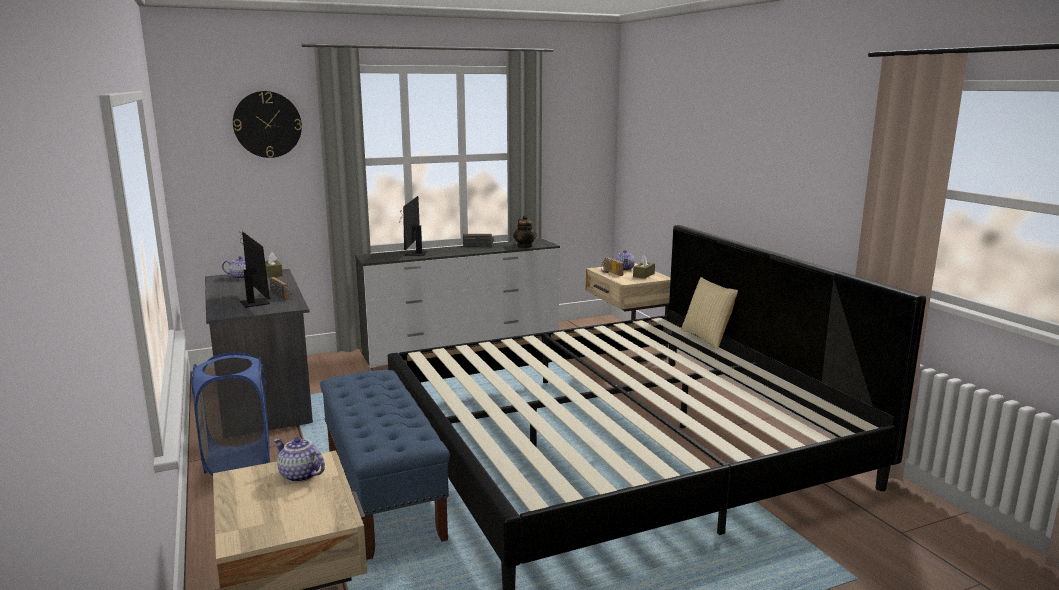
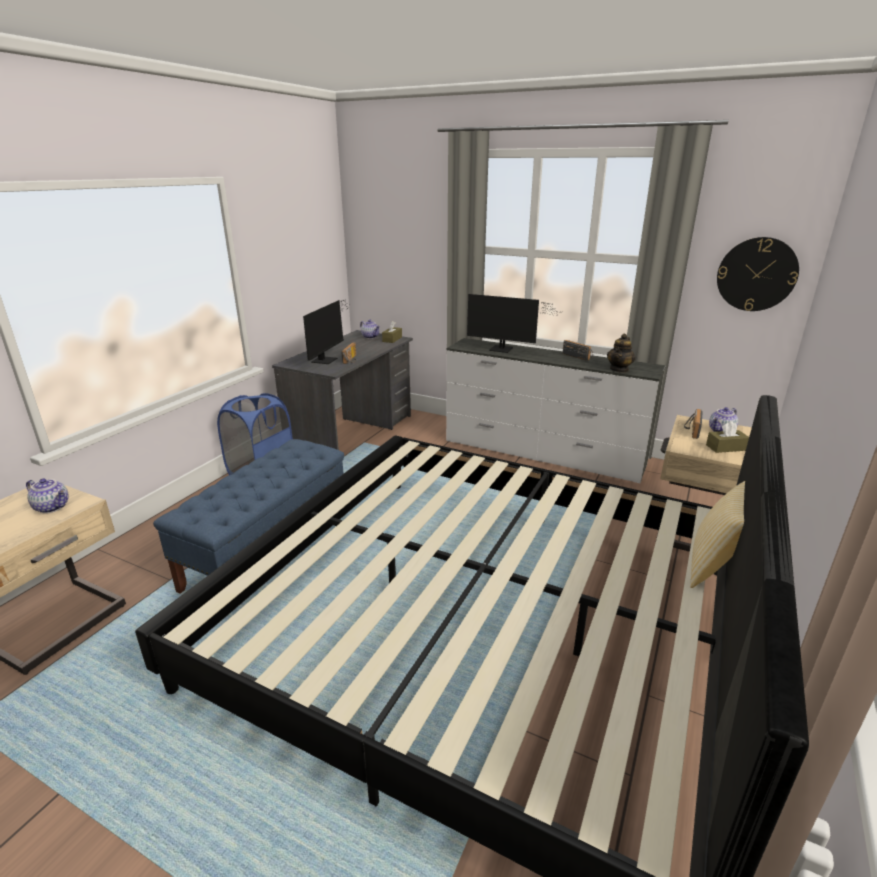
camera: 50 degrees right, 10 degrees up
(267, 124) = (414, 207): wall clock -> wall clock (756, 274)
(299, 475) = (53, 507): teapot -> teapot turned 120 degrees clockwise
(414, 254) = (504, 349): monitor -> monitor turned 120 degrees counterclockwise

